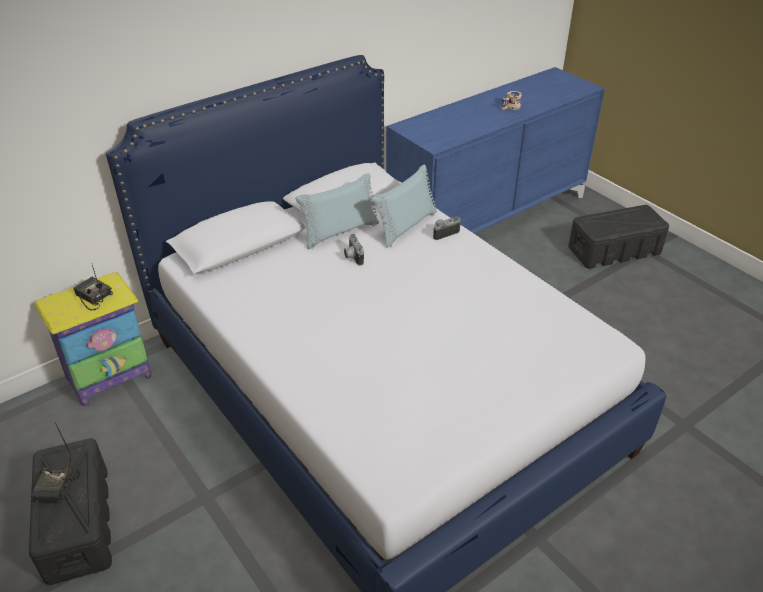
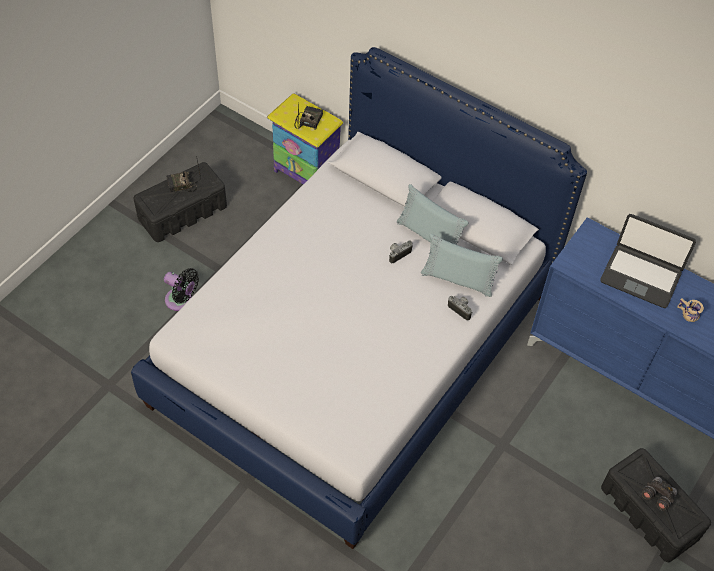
camera: 70 degrees right, 15 degrees up
(231, 556) = (181, 301): none -> black fan
(464, 117) = (641, 276): none -> laptop
(622, 222) = (657, 496): none -> grey binoculars

